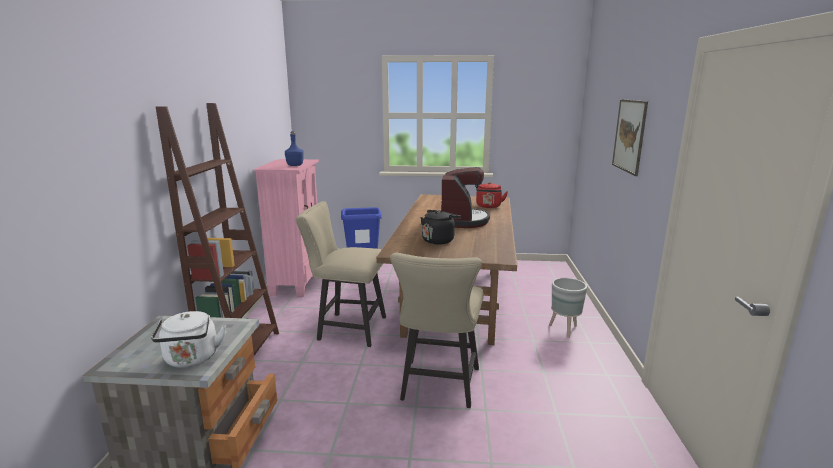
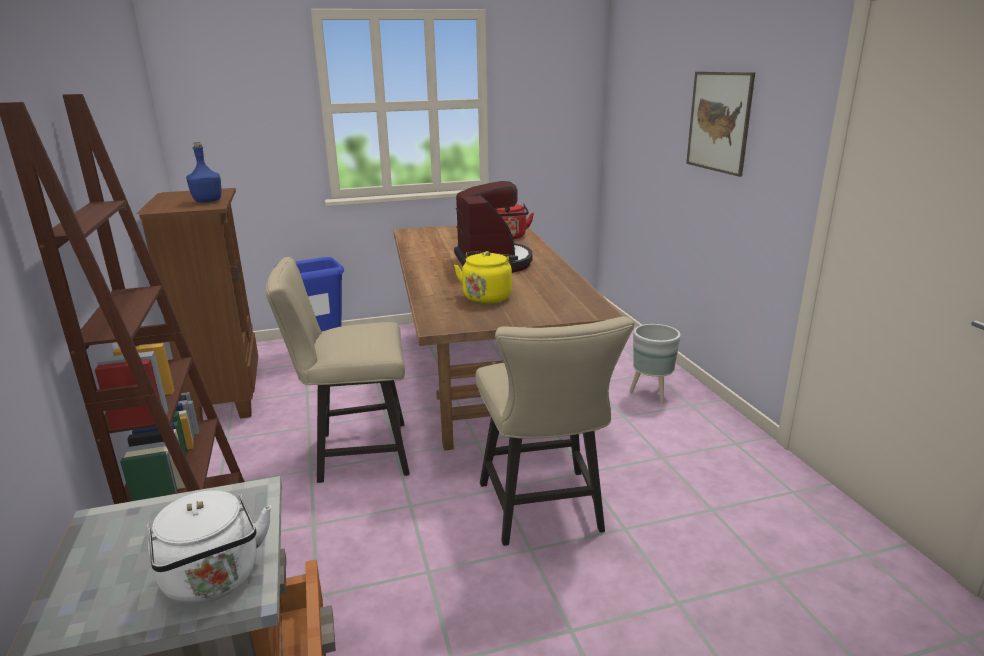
camera: 20 degrees left, 5 degrees up
(297, 285) = (228, 399): pink cabinet -> brown cabinet
(439, 240) = (488, 296): black kettle -> yellow kettle

